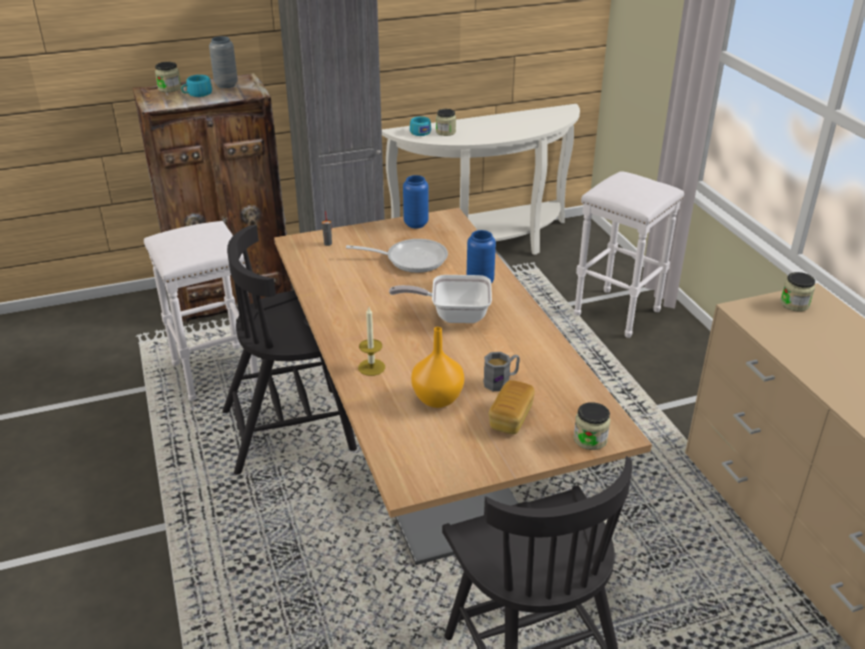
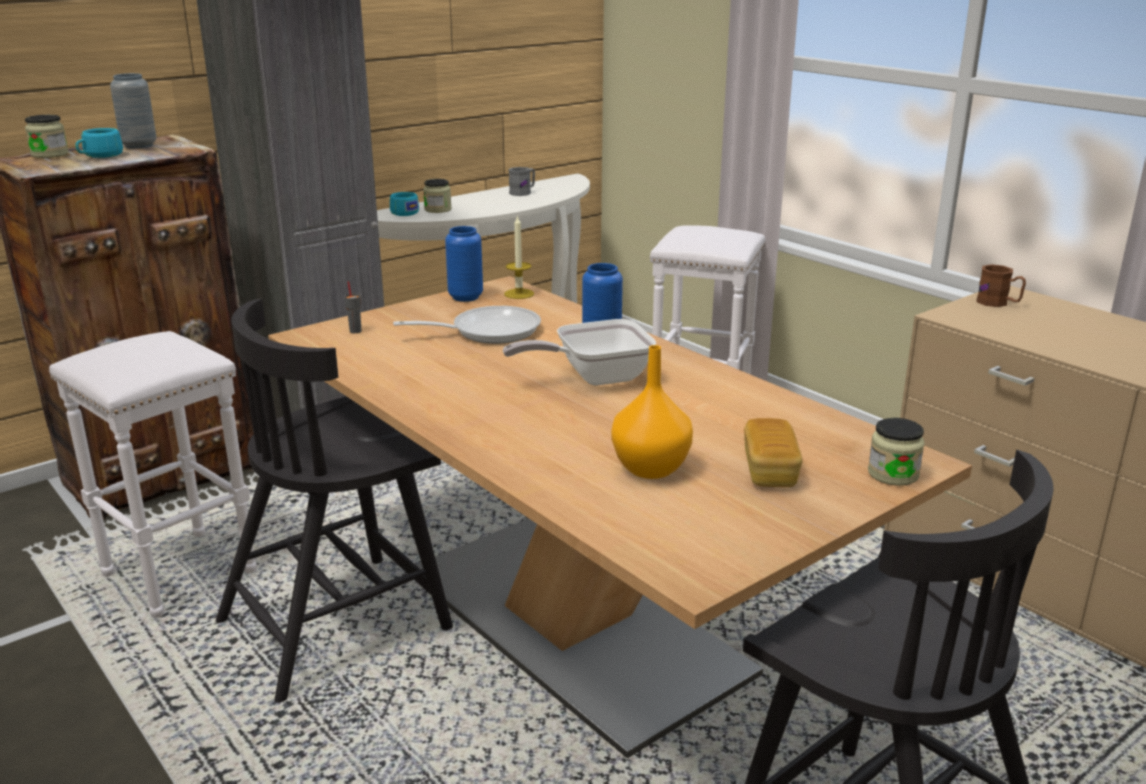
camera: 20 degrees left, 10 degrees down
(371, 367) = (525, 450): candle -> candle (519, 294)
(501, 381) = (720, 435): grey mug -> grey mug (523, 192)
(794, 304) = (998, 303): jar -> brown mug

